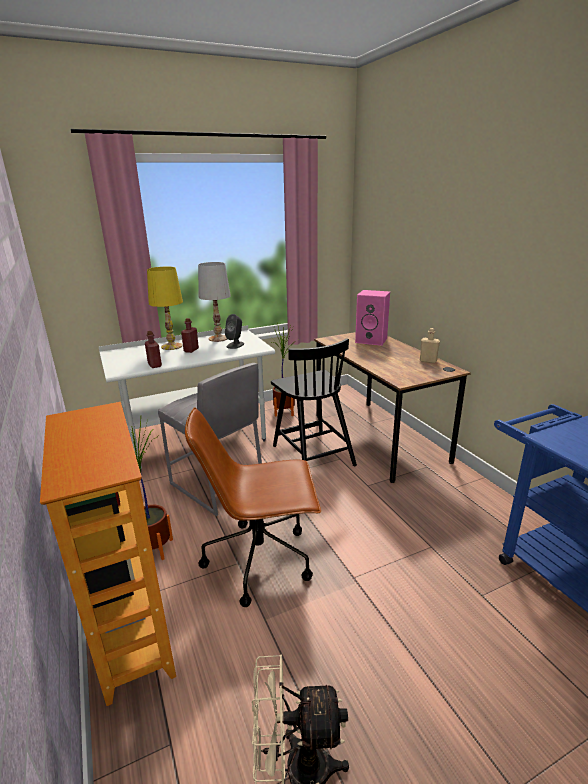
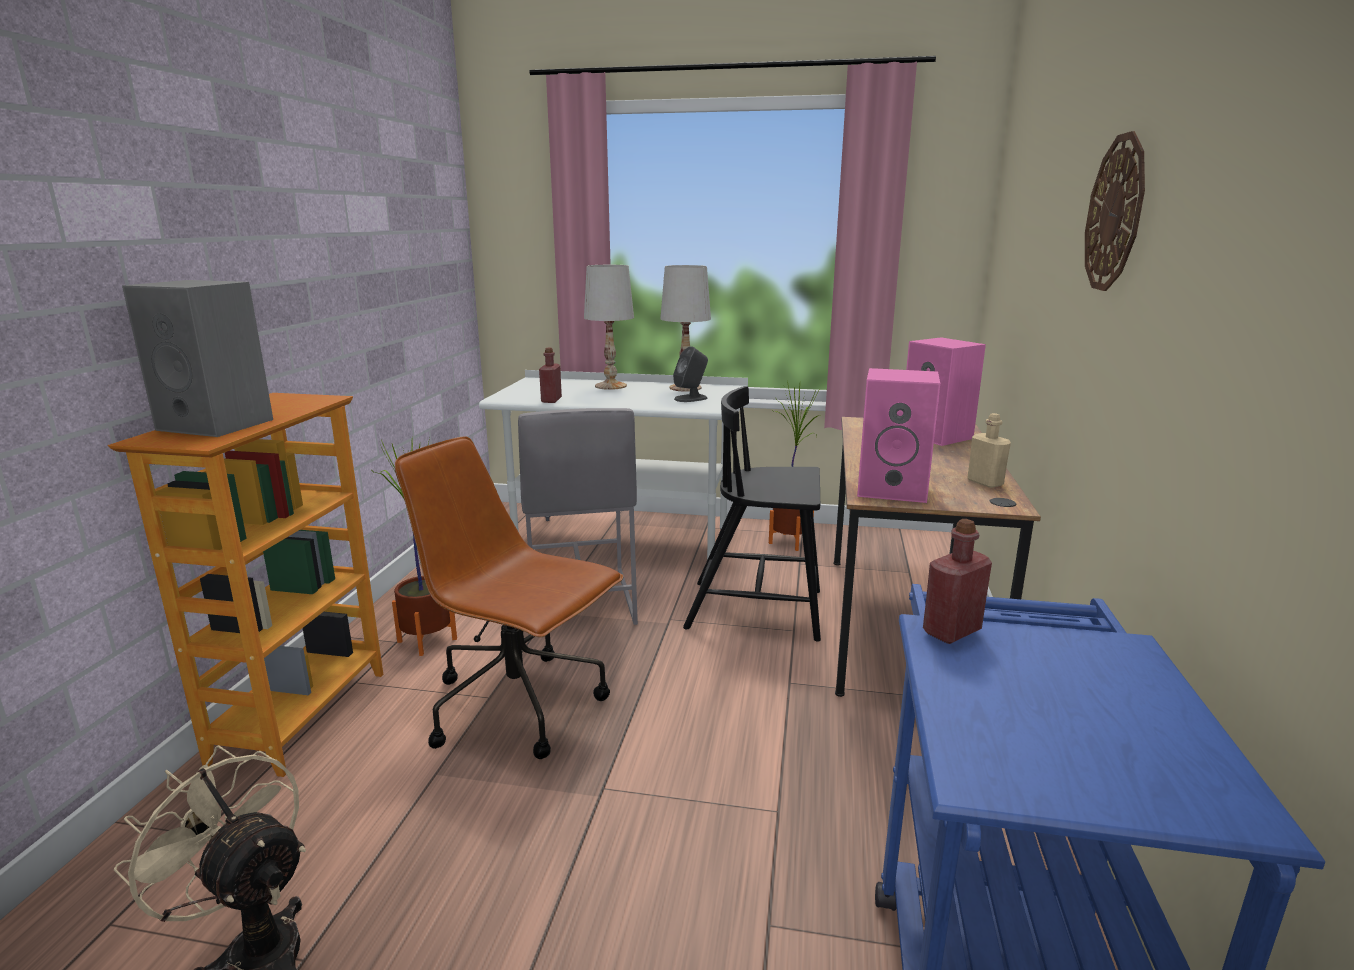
camera: 35 degrees right, 5 degrees down
(86, 454) = (219, 424): none -> grey speaker
(171, 346) = (610, 386): yellow table lamp -> white table lamp
(191, 350) = (624, 394): red bottle -> red bottle (951, 631)
(312, 454) = (758, 610): black chair -> black chair turned 90 degrees clockwise
(403, 375) = (894, 489): none -> pink speaker
(502, 235) = (1115, 213): none -> wall clock

